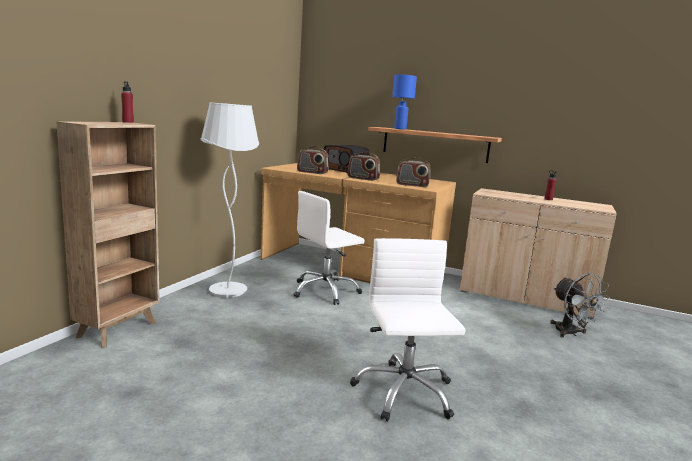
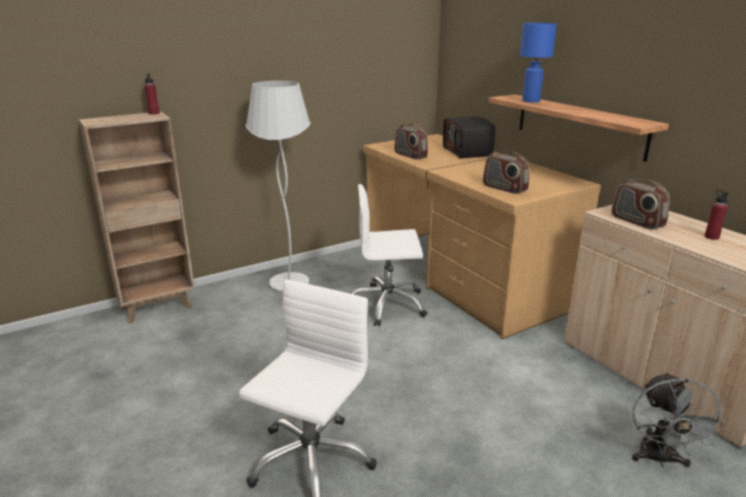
camera: 35 degrees right, 10 degrees up
(363, 178) = (456, 171): radio -> radio (636, 222)

